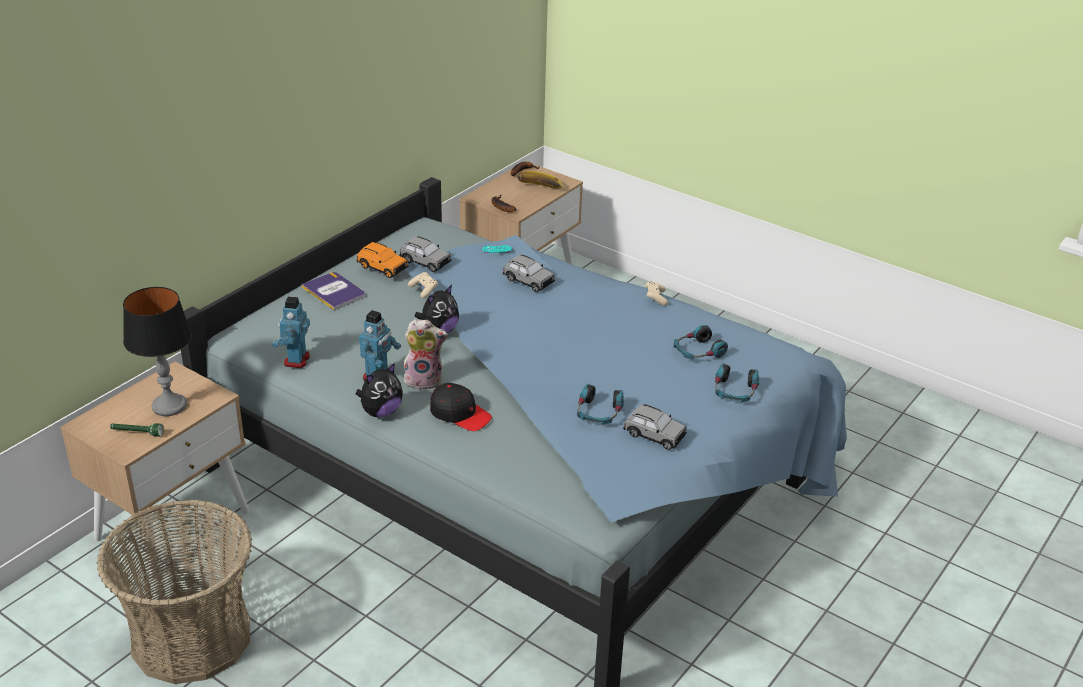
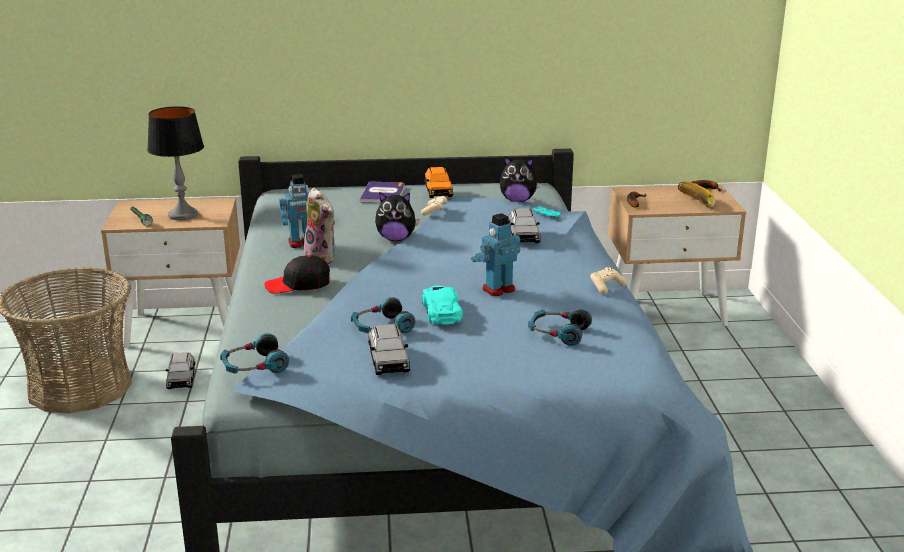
camera: 50 degrees right, 10 degrees down
(296, 360) = (277, 216): toy robot -> toy robot (498, 289)
(381, 412) = (259, 262): plush toy -> plush toy (518, 200)
(425, 262) = (473, 198): grey toy car -> grey toy car (181, 379)
(460, 414) = (298, 285): black cap -> black cap turned 90 degrees clockwise
(606, 376) = (442, 311): none -> turquoise toy car
(734, 391) = (526, 371): headphones -> headphones (254, 366)

